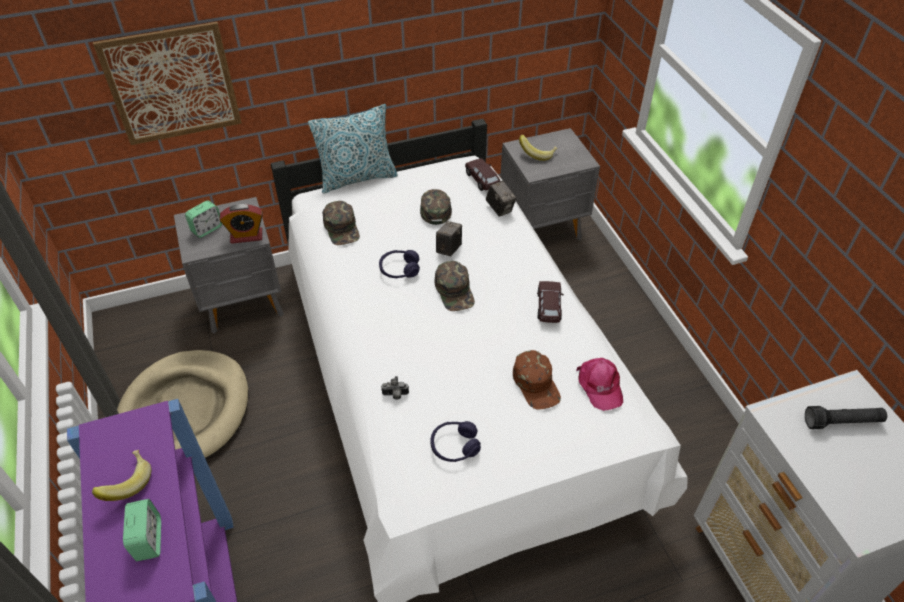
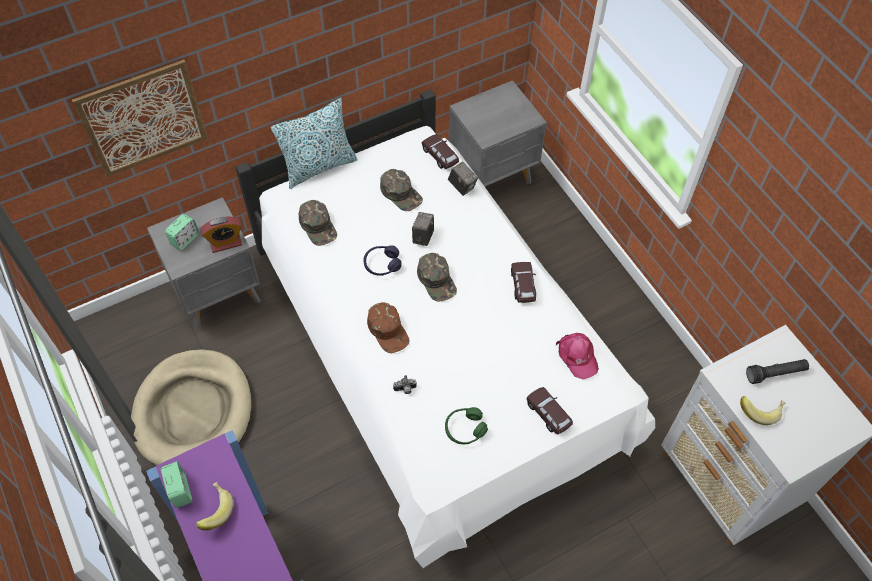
camera: 10 degrees left, 10 degrees up
(149, 540) = (248, 554): alarm clock -> alarm clock (180, 490)
(435, 208) = (401, 193): green cap -> green cap turned 150 degrees clockwise
(454, 446) = (465, 429): purple headphones -> green headphones
(536, 384) = (523, 362): brown cap -> brown cap (388, 330)
(537, 154) = (485, 115): banana -> banana (759, 411)
(556, 443) = (548, 414): none -> brown toy car

